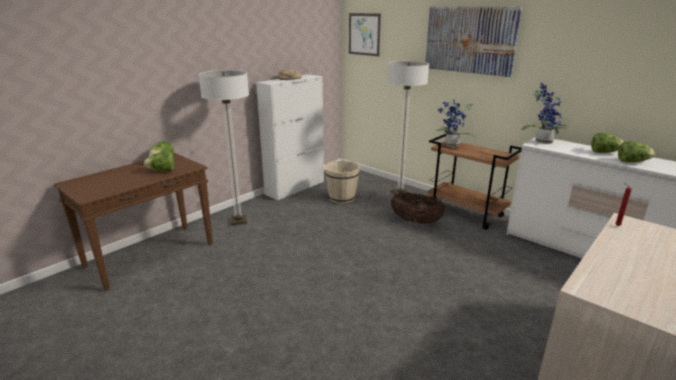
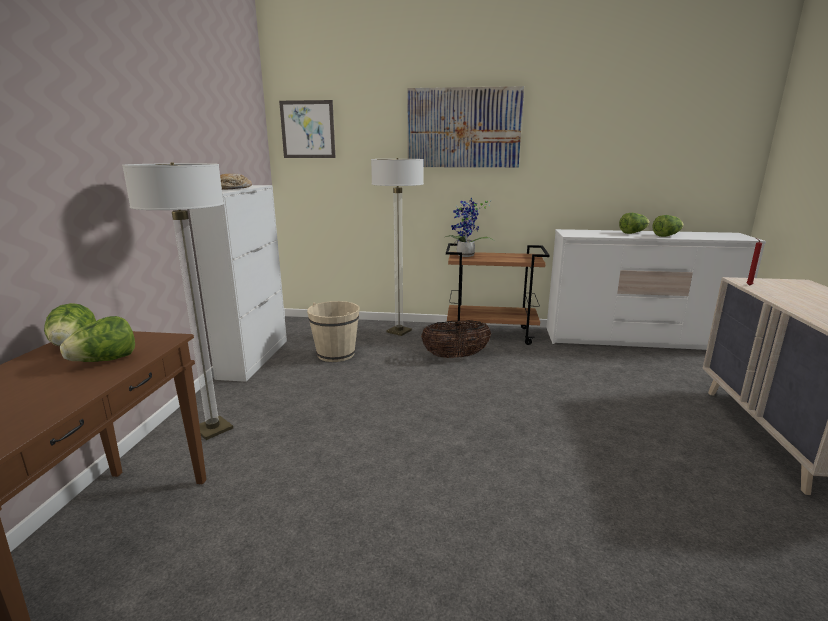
camera: 35 degrees left, 5 degrees down
(542, 141) = (570, 232): potted plant -> none

